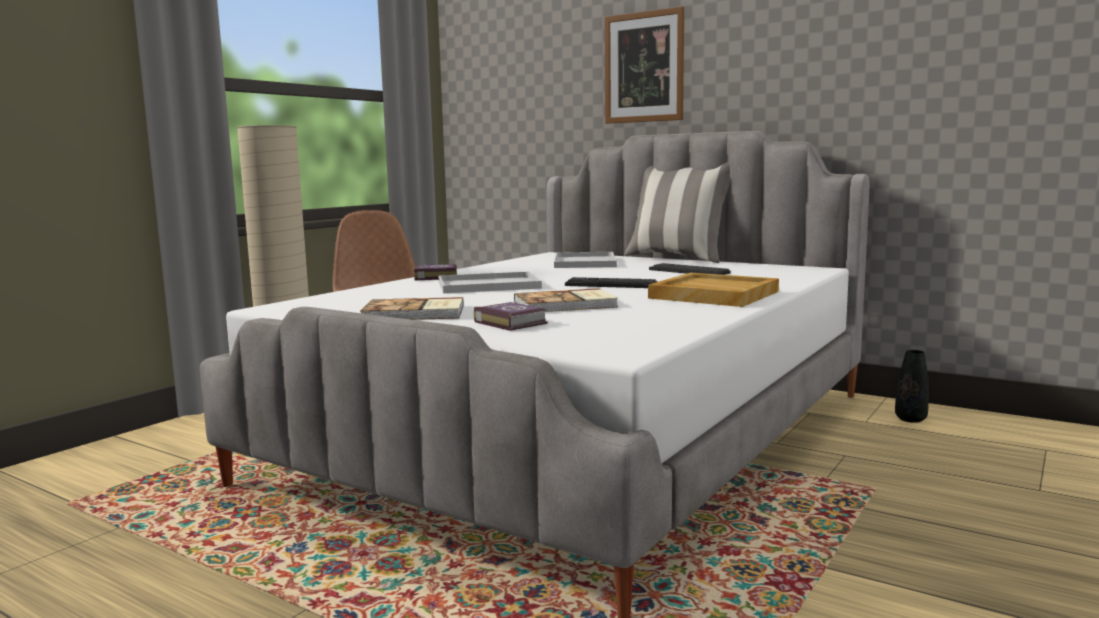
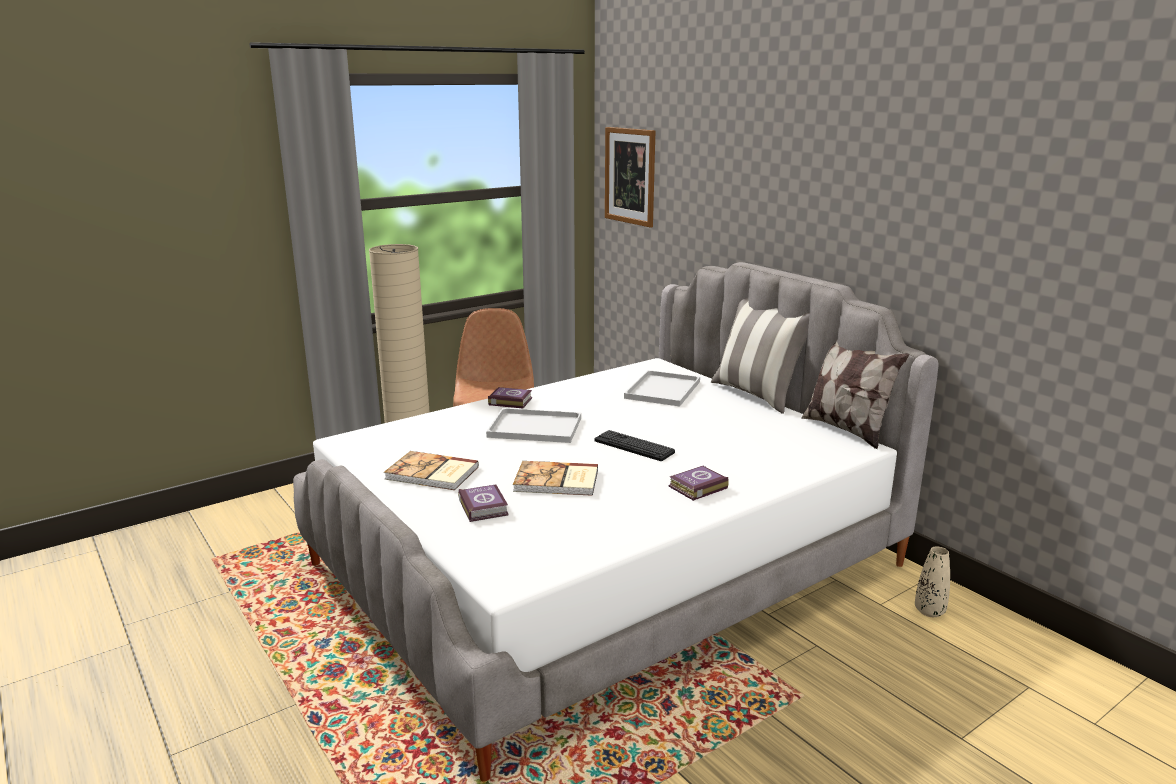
camera: 20 degrees right, 10 degrees up
(644, 67) = (756, 193): picture -> picture (630, 176)
(688, 271) = (732, 429): keyboard -> none
(712, 295) = (696, 487): beige tray -> book
(787, 264) = (846, 429): none -> pillow
(910, 419) = (929, 611): black vase -> beige vase

